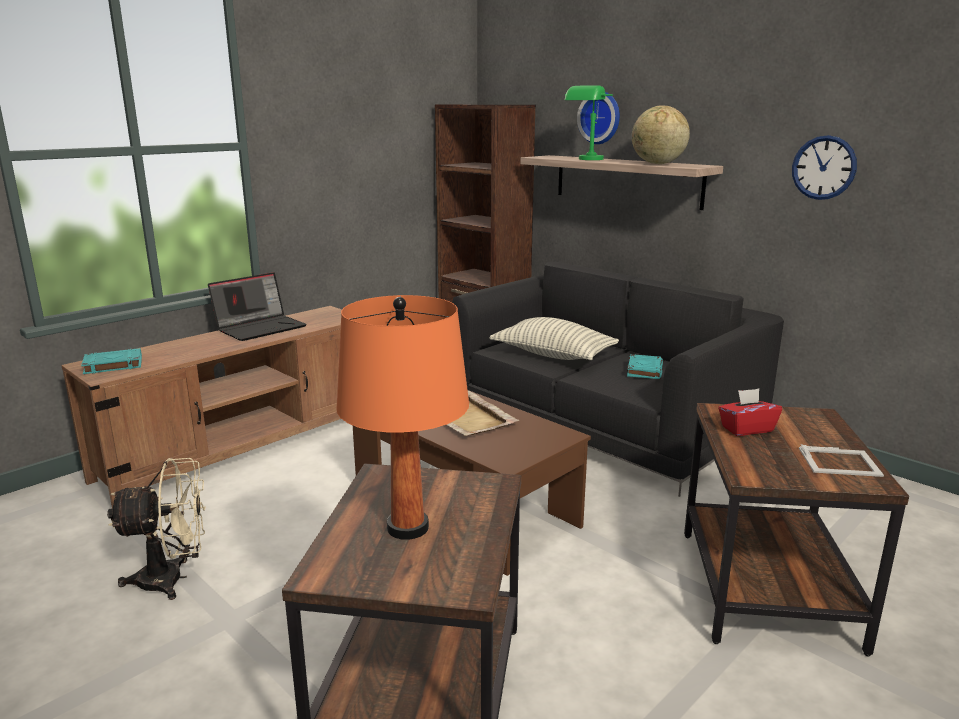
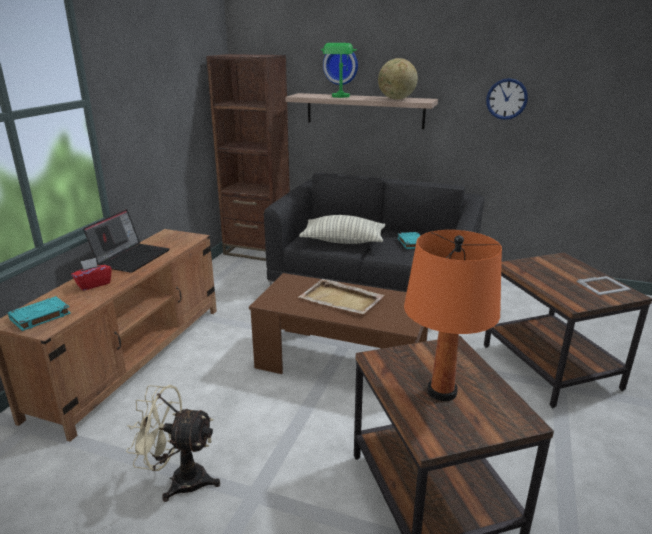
camera: 25 degrees left, 5 degrees up
(173, 579) = (180, 480): beige fan -> beige fan turned 135 degrees counterclockwise
(746, 429) = (539, 275): red tissue box -> red tissue box (93, 284)

